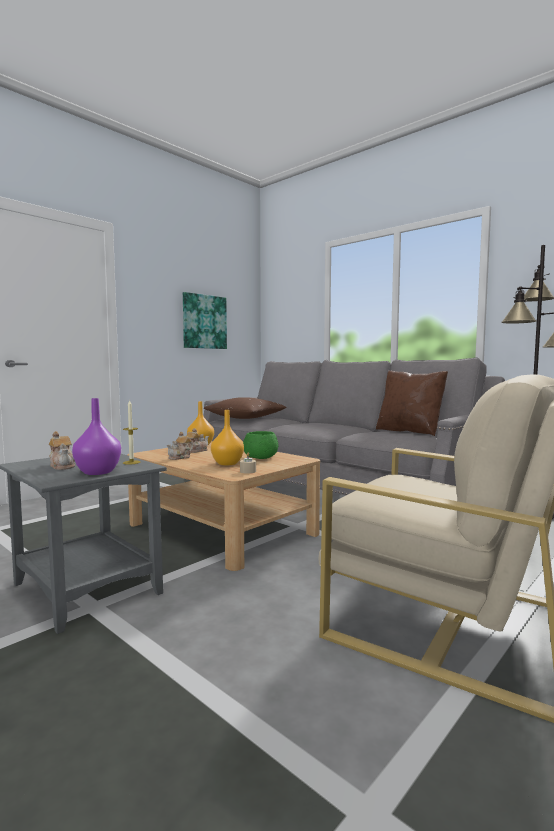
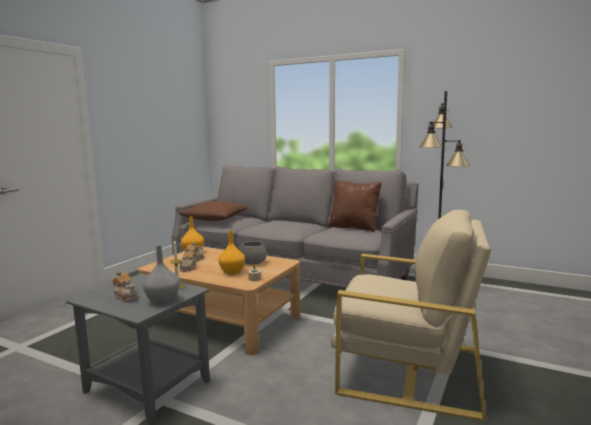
camera: 15 degrees left, 5 degrees up
(98, 472) = (163, 300): purple vase -> grey vase
(204, 322) = (164, 131): picture -> none
(260, 457) = (253, 262): green bowl -> grey bowl

